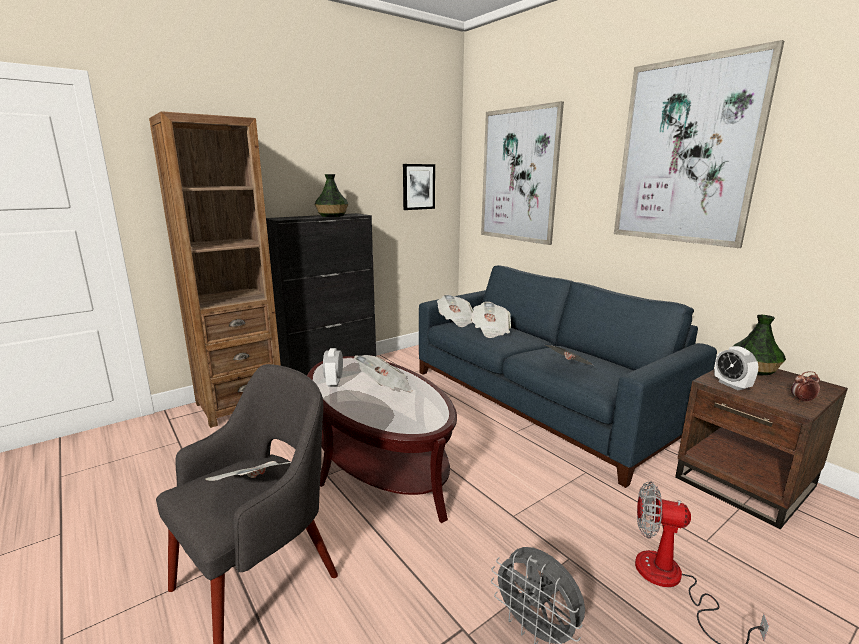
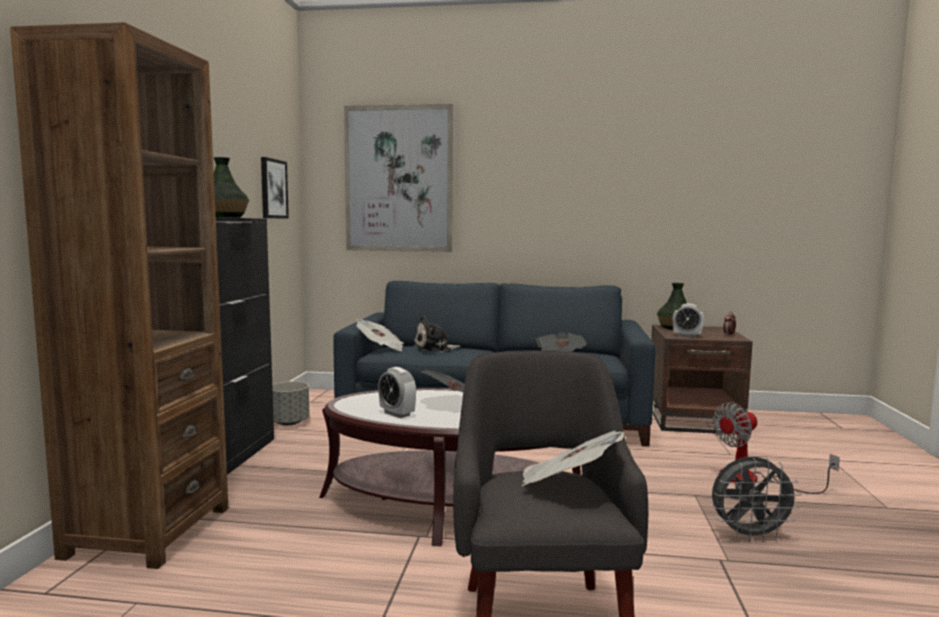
camera: 45 degrees left, 10 degrees down
(403, 358) = (289, 422): none -> grey planter
(490, 331) = (434, 349): newspaper -> plush toy
(686, 153) = (585, 158): picture -> none

